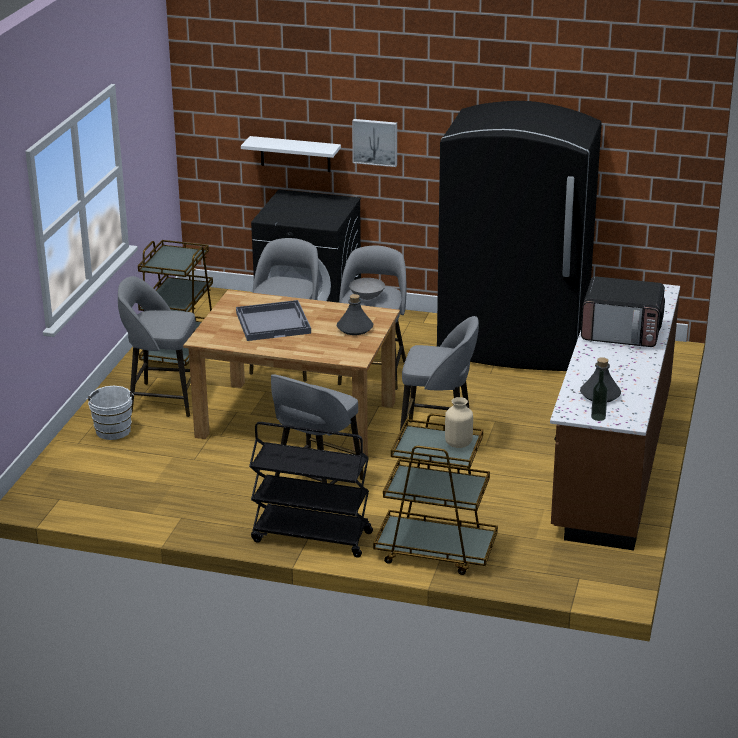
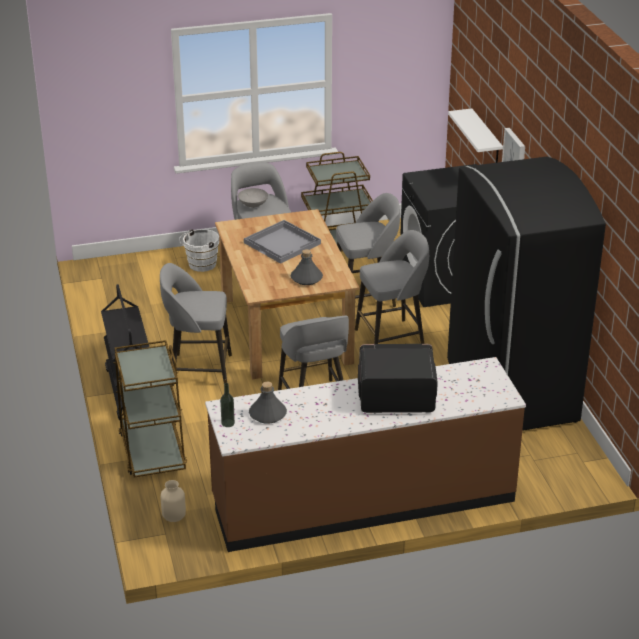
camera: 60 degrees right, 5 degrees up
(367, 297) = (385, 270): grey bowl -> grey bowl (253, 205)
(458, 443) = (155, 375): beige vase -> beige vase (174, 516)
(622, 332) = (395, 396): microwave -> microwave turned 105 degrees clockwise

